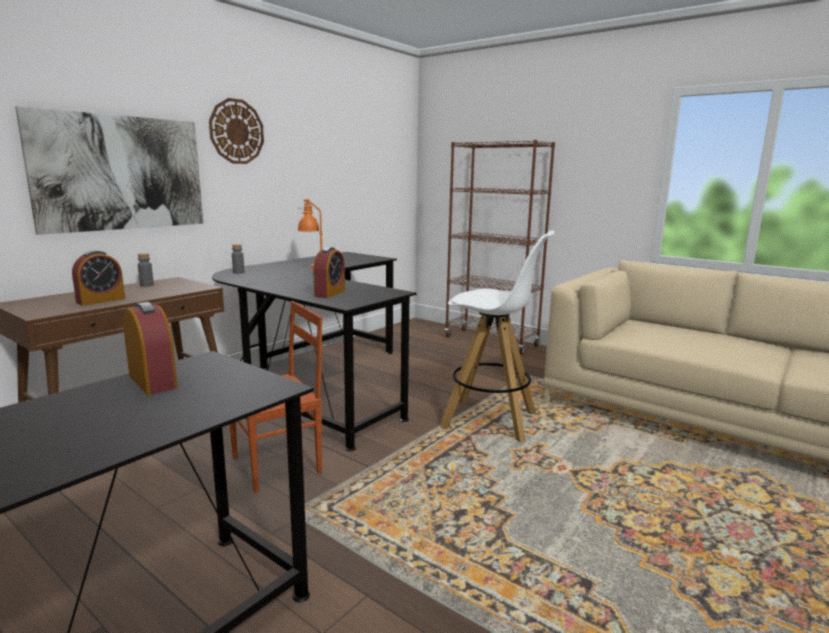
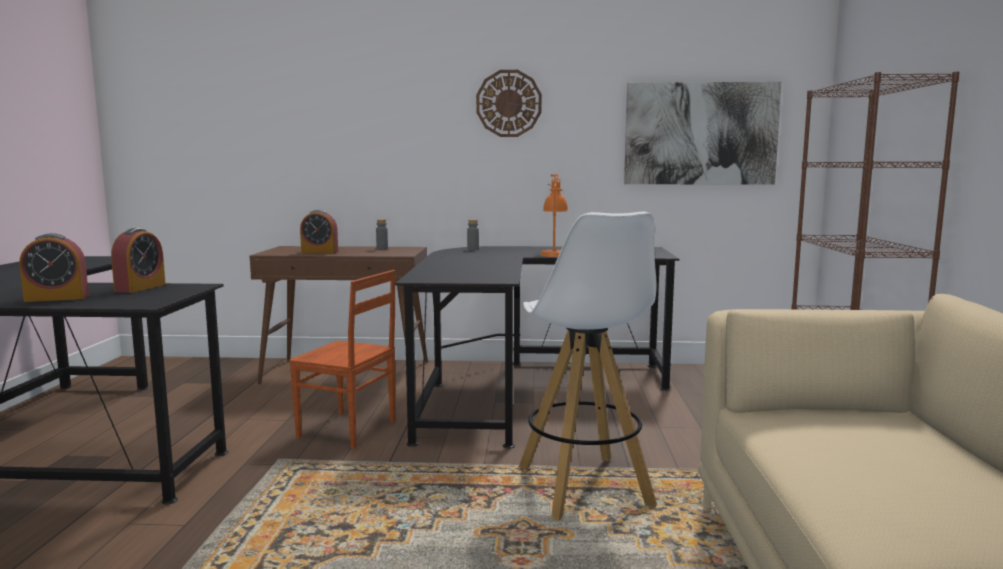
camera: 55 degrees right, 5 degrees down
(121, 173) = (387, 148): picture -> picture (700, 134)
(330, 293) = (448, 271): alarm clock -> alarm clock (57, 298)

